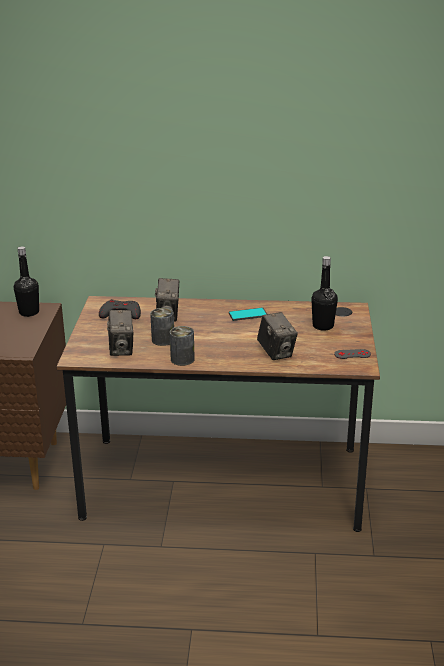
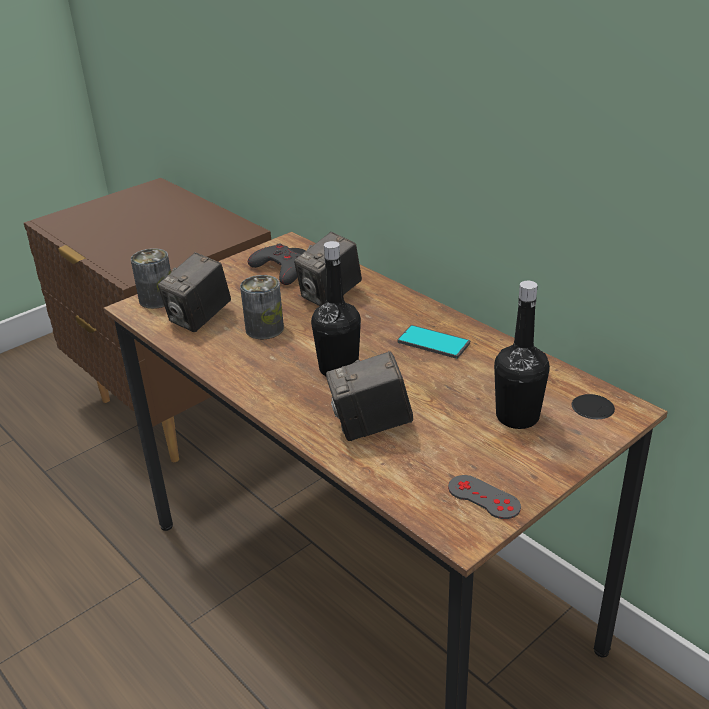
camera: 45 degrees right, 5 degrees up
(29, 312) = (220, 229): black bottle -> black bottle (338, 369)
(182, 359) = (237, 370): can -> can (157, 299)
(276, 352) = (371, 426): camera -> camera turned 60 degrees clockwise

